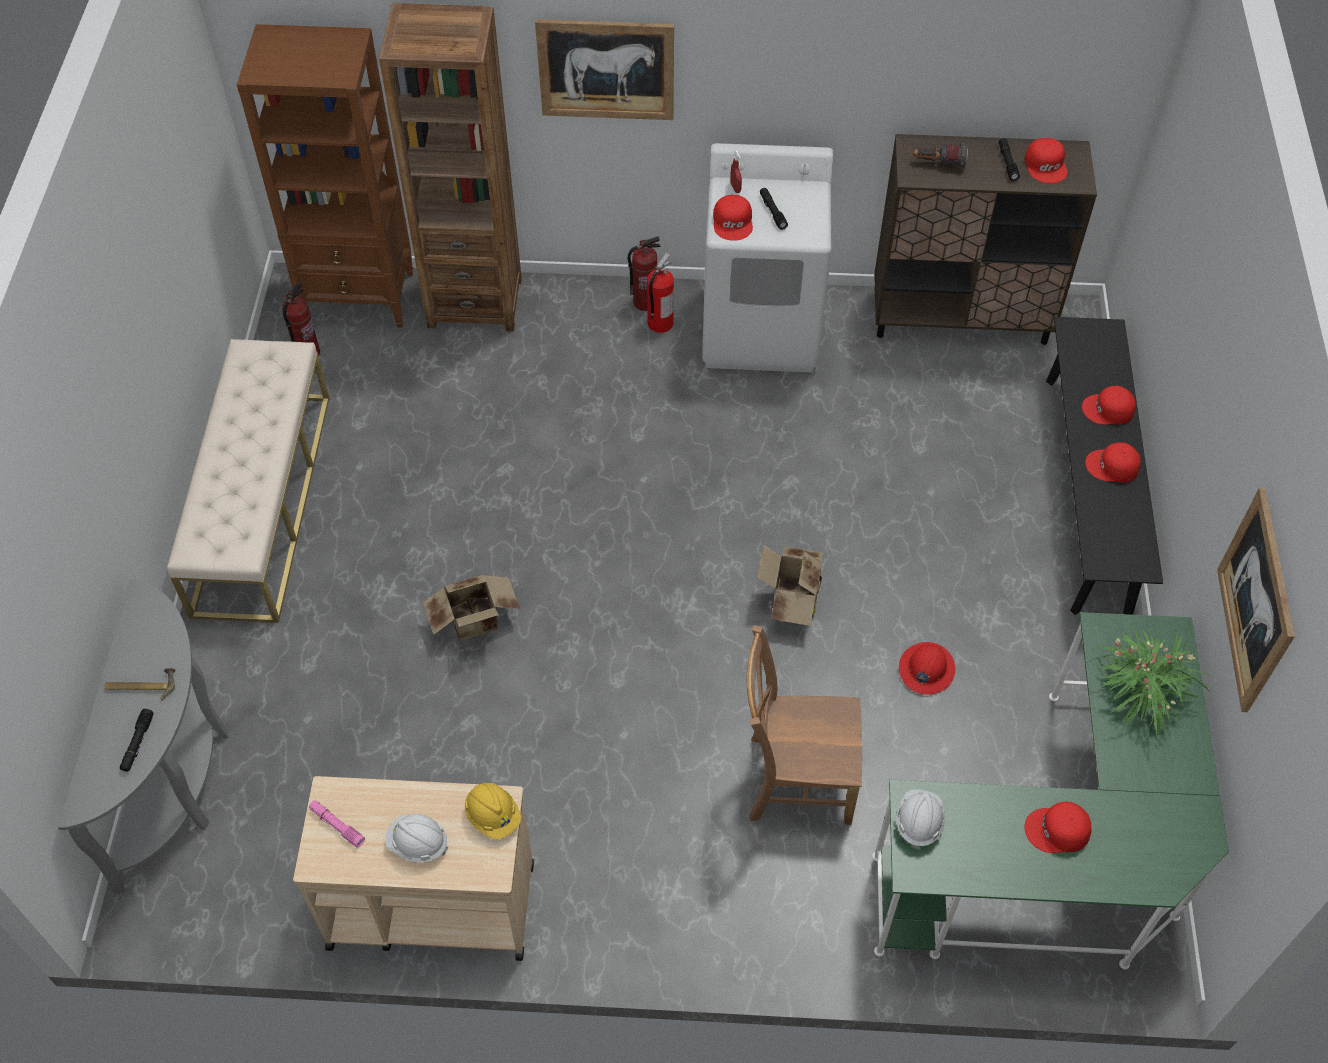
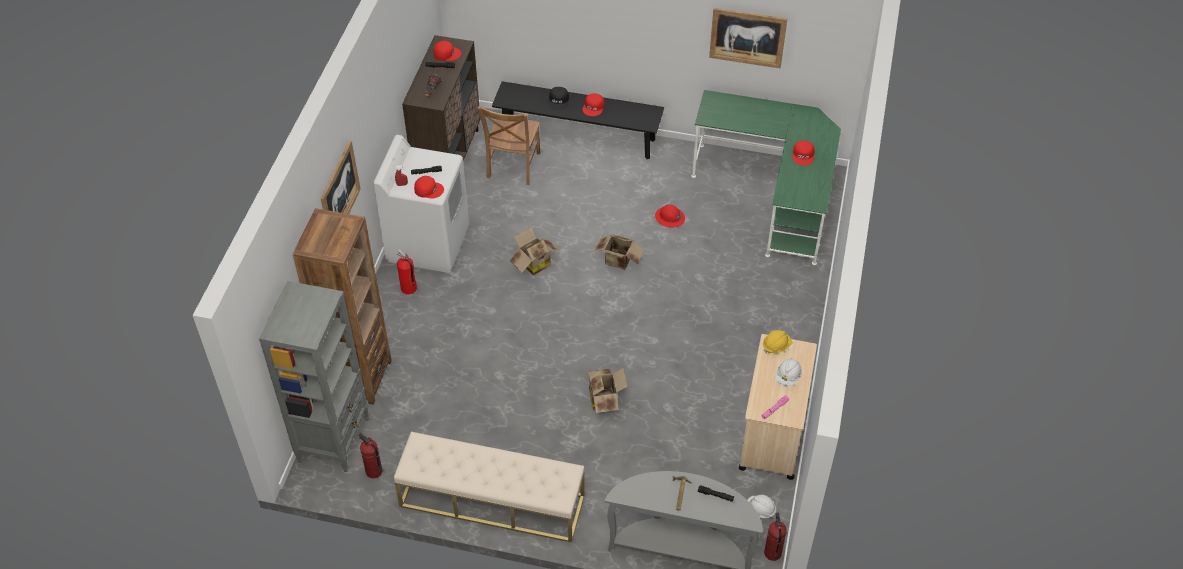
camera: 80 degrees left, 5 degrees down
(360, 298) = (334, 439): brown bookcase -> grey bookcase
(645, 302) = (389, 293): fire extinguisher -> fire extinguisher (772, 553)
(754, 475) = (533, 263): none -> cardboard box
(794, 779) = (722, 278): brown chair -> brown chair (512, 167)
(918, 822) = (794, 198): white hard hat -> white hard hat (760, 510)
(1108, 410) = (558, 100): red cap -> black cap
(1143, 691) = (739, 113): potted plant -> none

